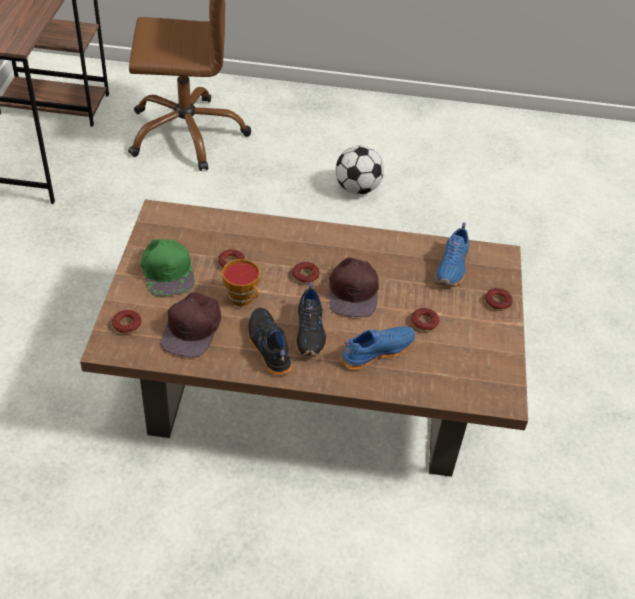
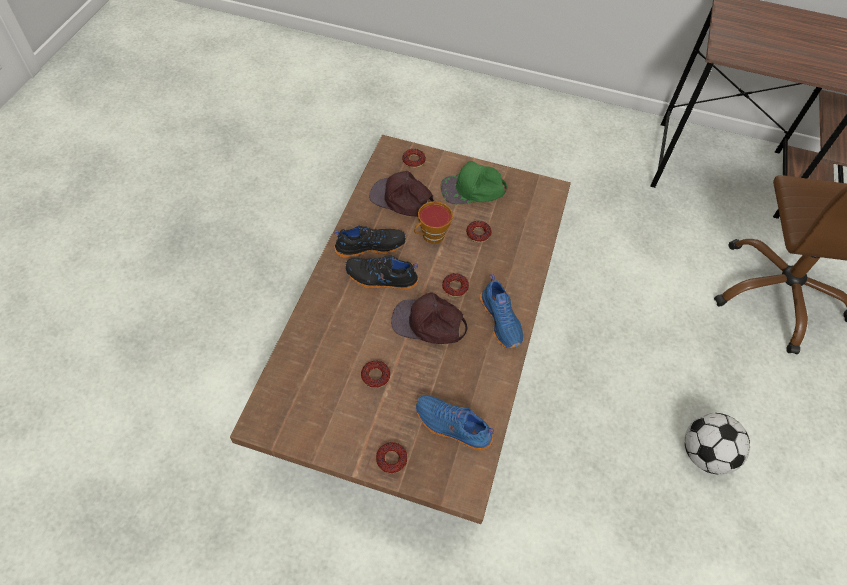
camera: 100 degrees right, 10 degrees up
(376, 351) = (347, 325): blue shoe -> blue shoe (502, 320)

